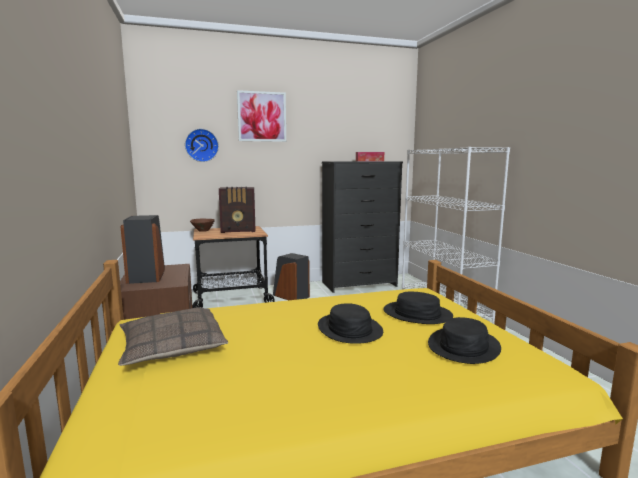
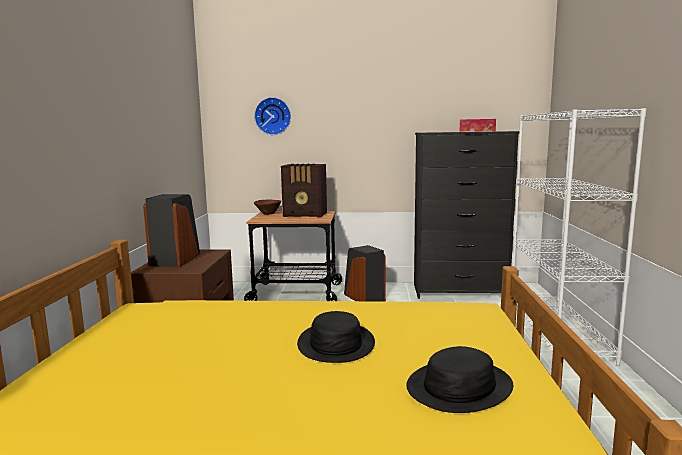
camera: 20 degrees right, 0 degrees up
(172, 346) = (137, 336): pillow -> none
(262, 116) = (342, 80): picture -> none
(417, 314) = (441, 336): black hat -> none

